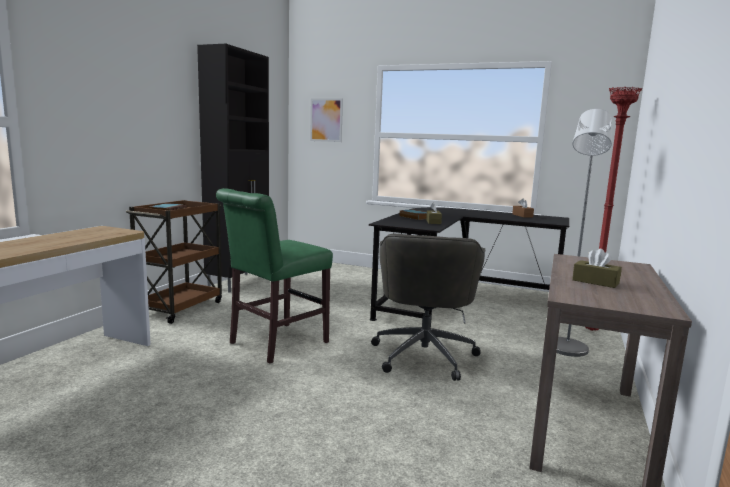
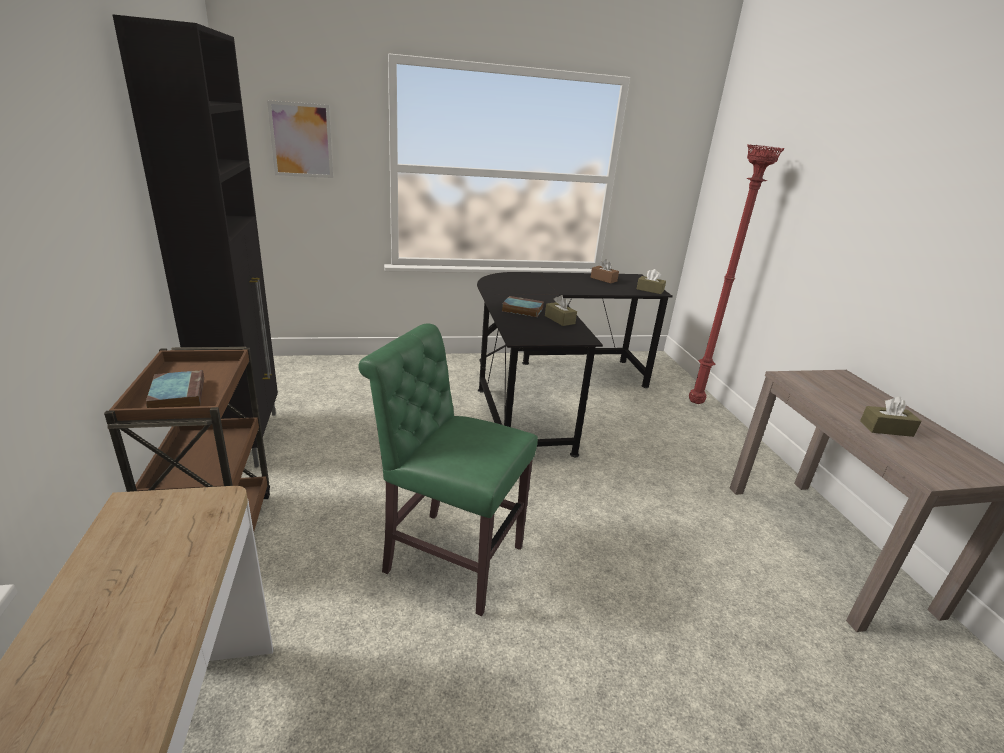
camera: 35 degrees left, 15 degrees up
(274, 344) = (447, 556): green chair -> green chair turned 105 degrees clockwise
(424, 354) = (616, 501): grey office chair -> none
(553, 222) = (650, 290): none -> brown tissue box
(566, 351) = (710, 443): grey floor lamp -> none

